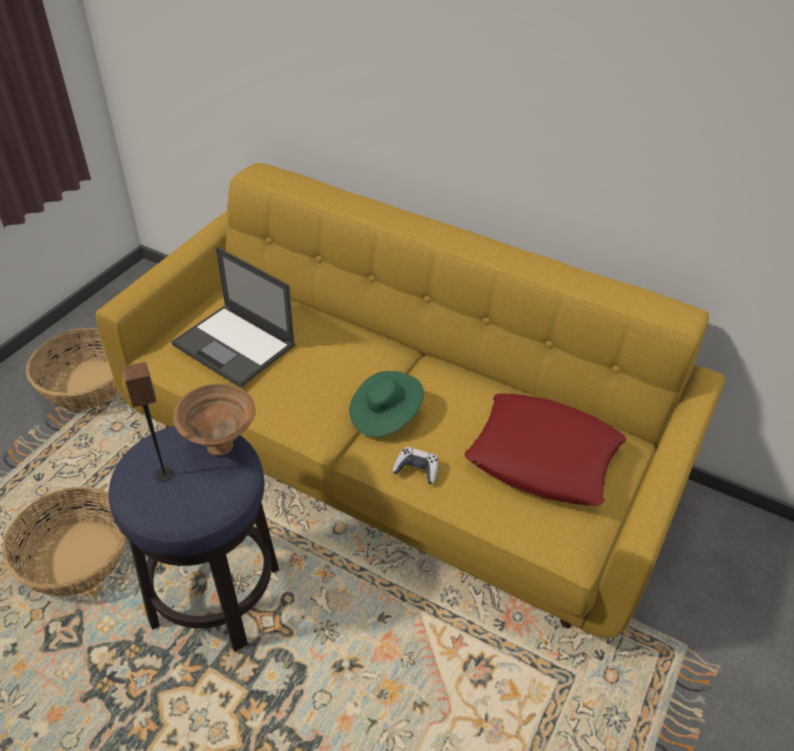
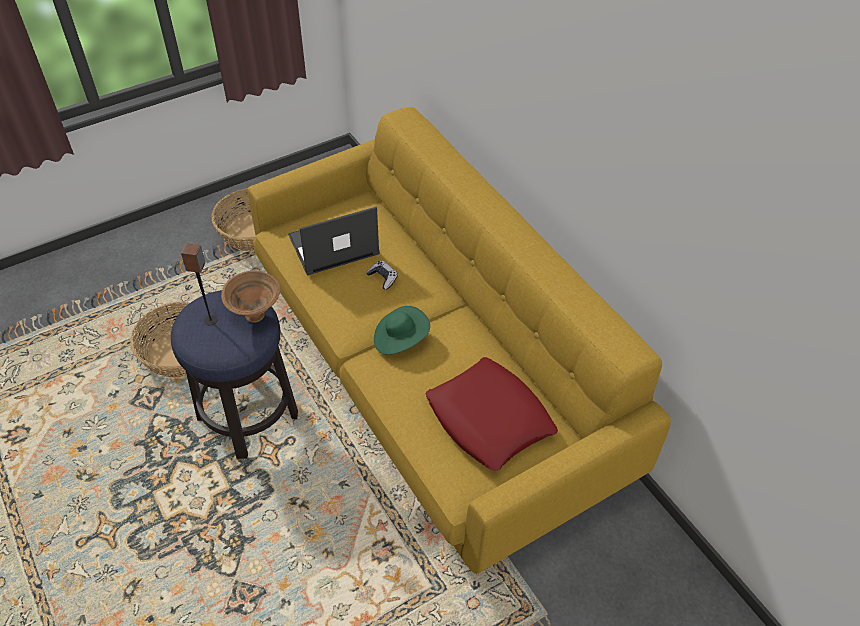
camera: 30 degrees right, 5 degrees up
(235, 345) = (332, 245): laptop -> laptop turned 90 degrees clockwise
(416, 470) = (392, 388): game controller -> game controller (383, 278)

